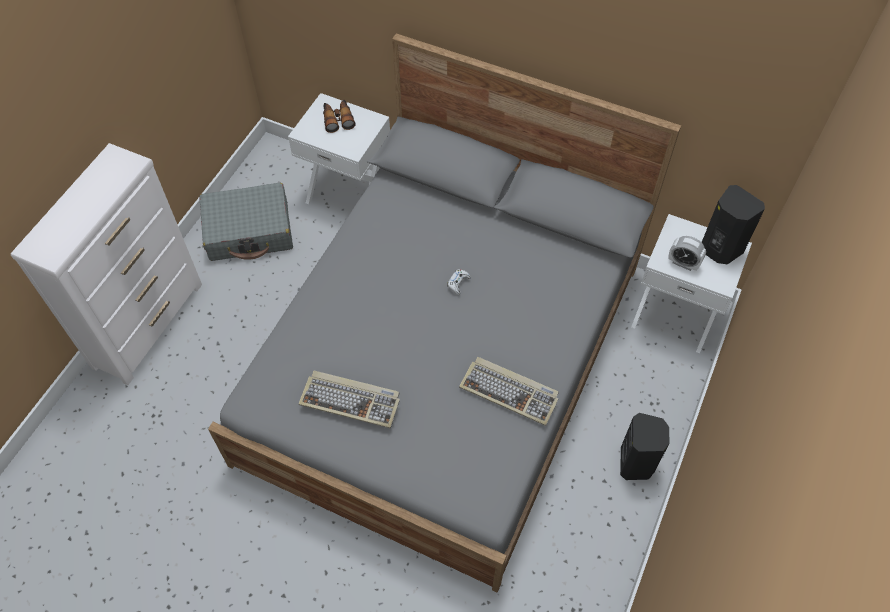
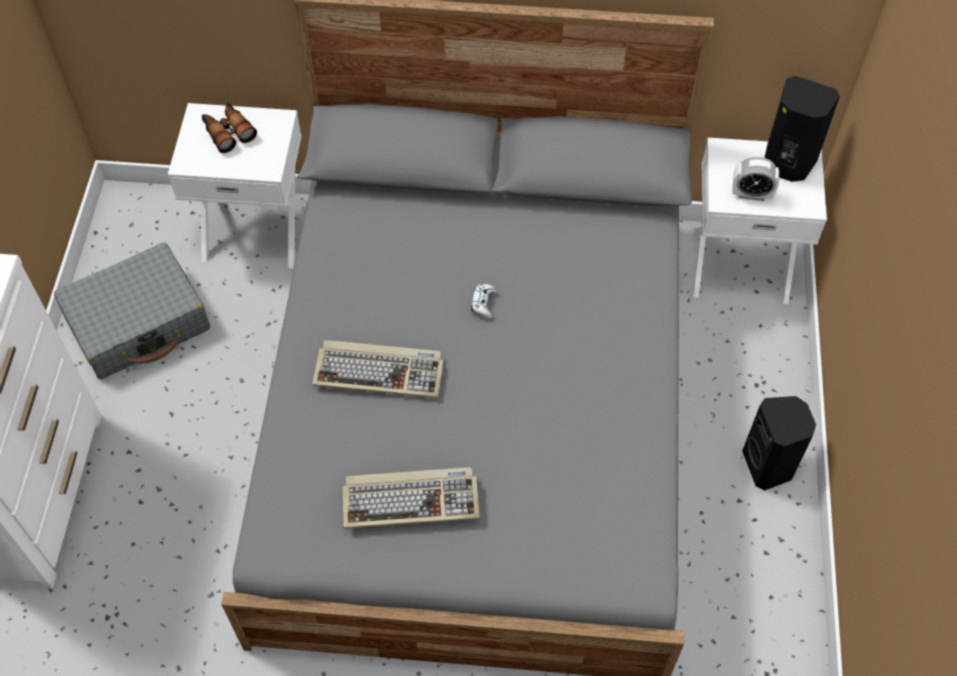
camera: 20 degrees left, 0 degrees up
(510, 392) = (609, 422): keyboard -> keyboard (380, 371)

